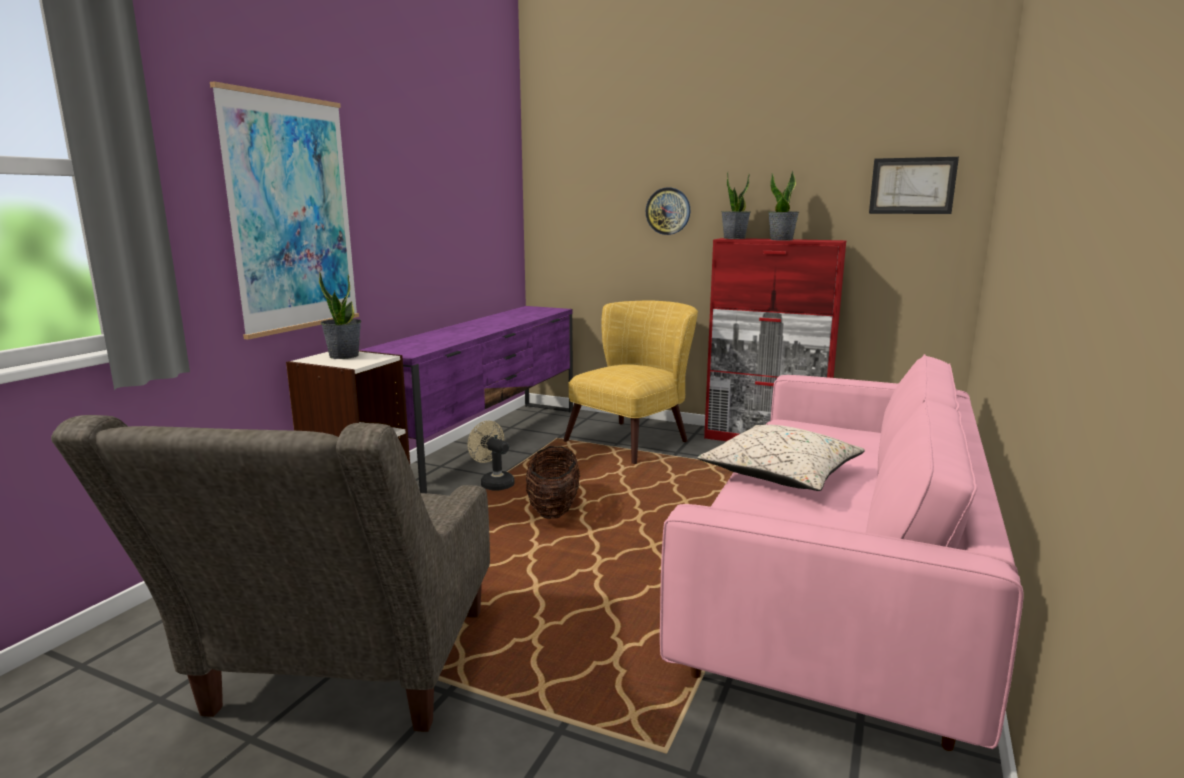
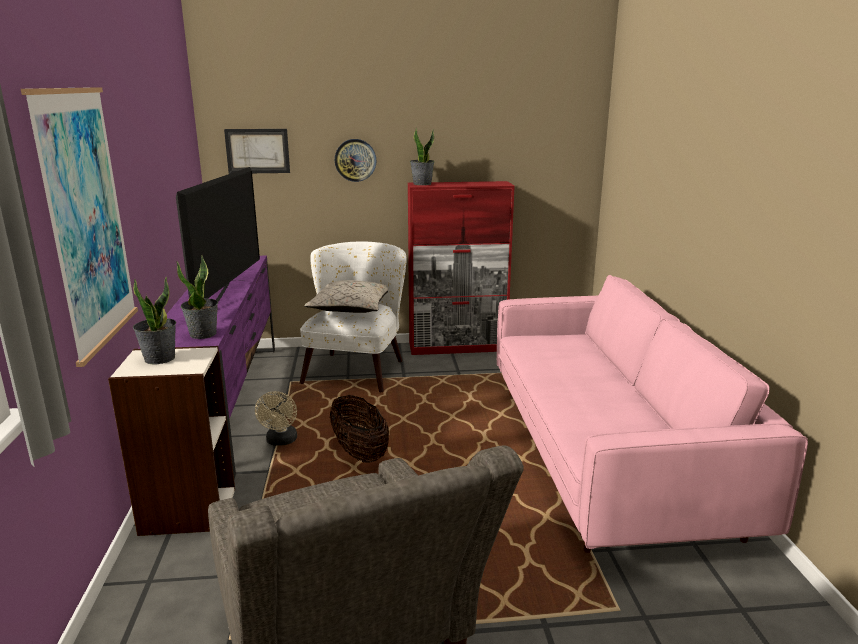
camera: 30 degrees left, 5 degrees up
(487, 329) = (229, 295): none -> television
(493, 483) = (281, 441): beige fan -> beige fan turned 105 degrees counterclockwise
(635, 439) = (358, 367): yellow armchair -> white armchair
(781, 240) = (464, 184): potted plant -> potted plant (203, 334)
(782, 474) = (564, 386): beige pillow -> beige pillow (351, 308)
(912, 186) = (552, 137): picture -> picture (257, 151)

